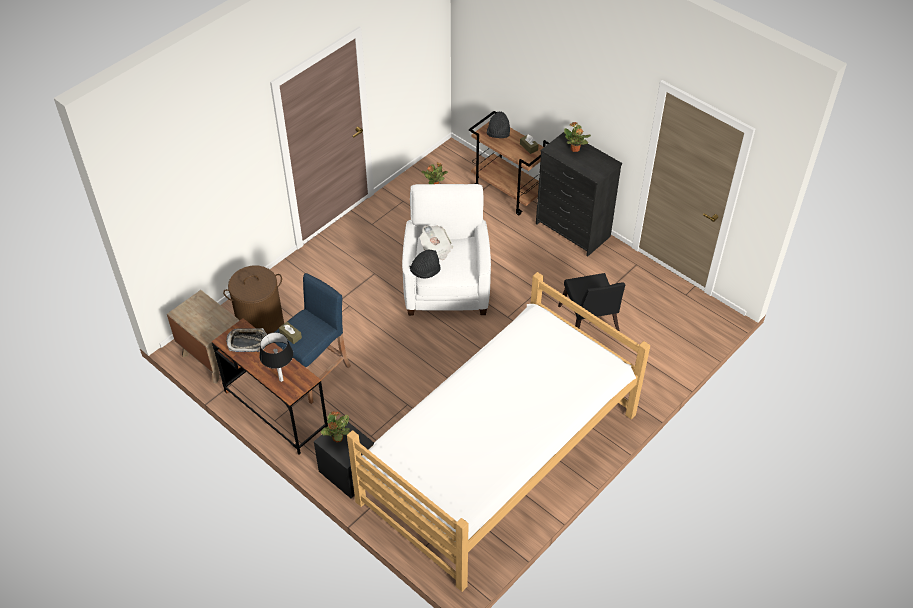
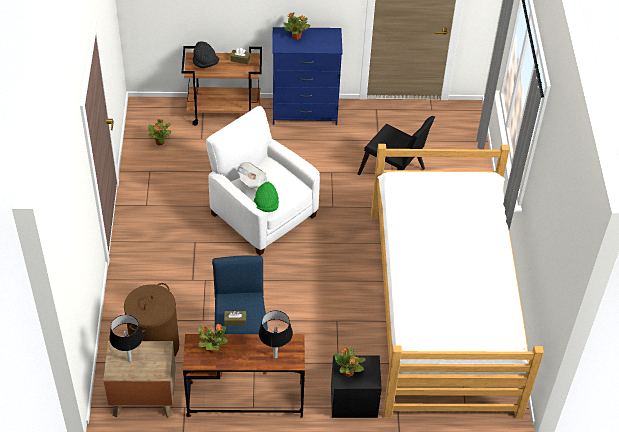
camera: 45 degrees left, 0 degrees up
(198, 312) = (129, 360): none -> black table lamp
(247, 342) = (212, 349): tray -> potted plant
(425, 271) = (266, 205): black hat -> green hat
(572, 230) = (304, 112): black dresser -> blue dresser

